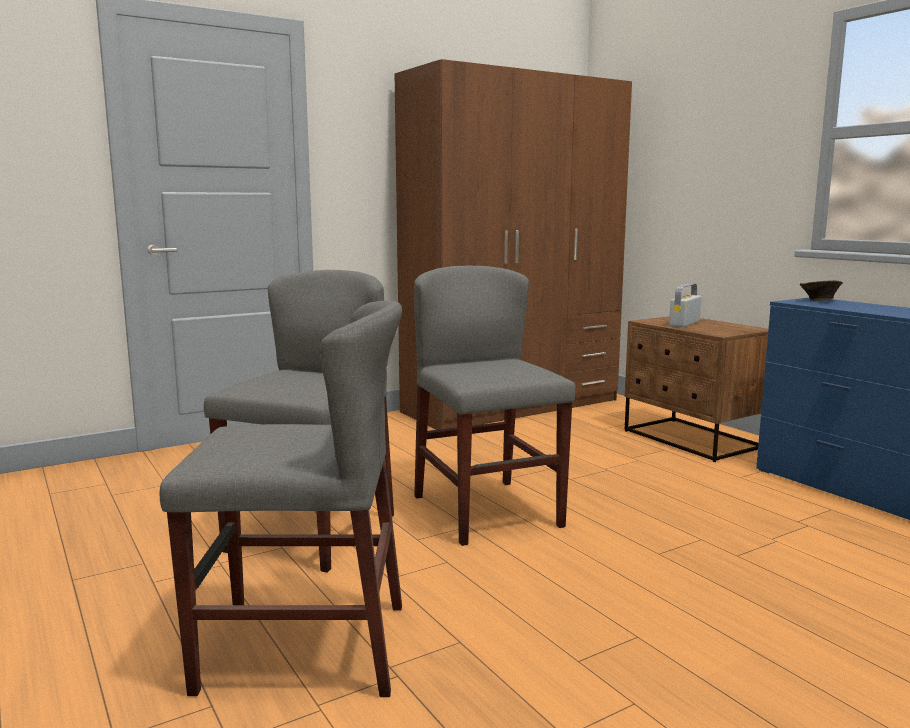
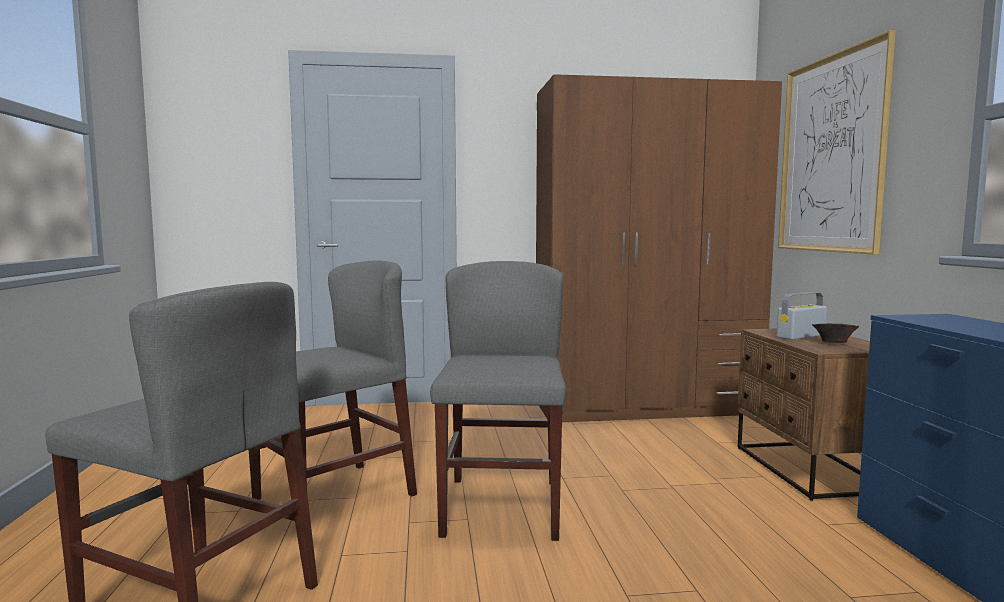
camera: 25 degrees right, 5 degrees down
(680, 155) = (831, 154): none -> picture
(819, 301) = (942, 318): brown bowl -> brown bowl (833, 343)

